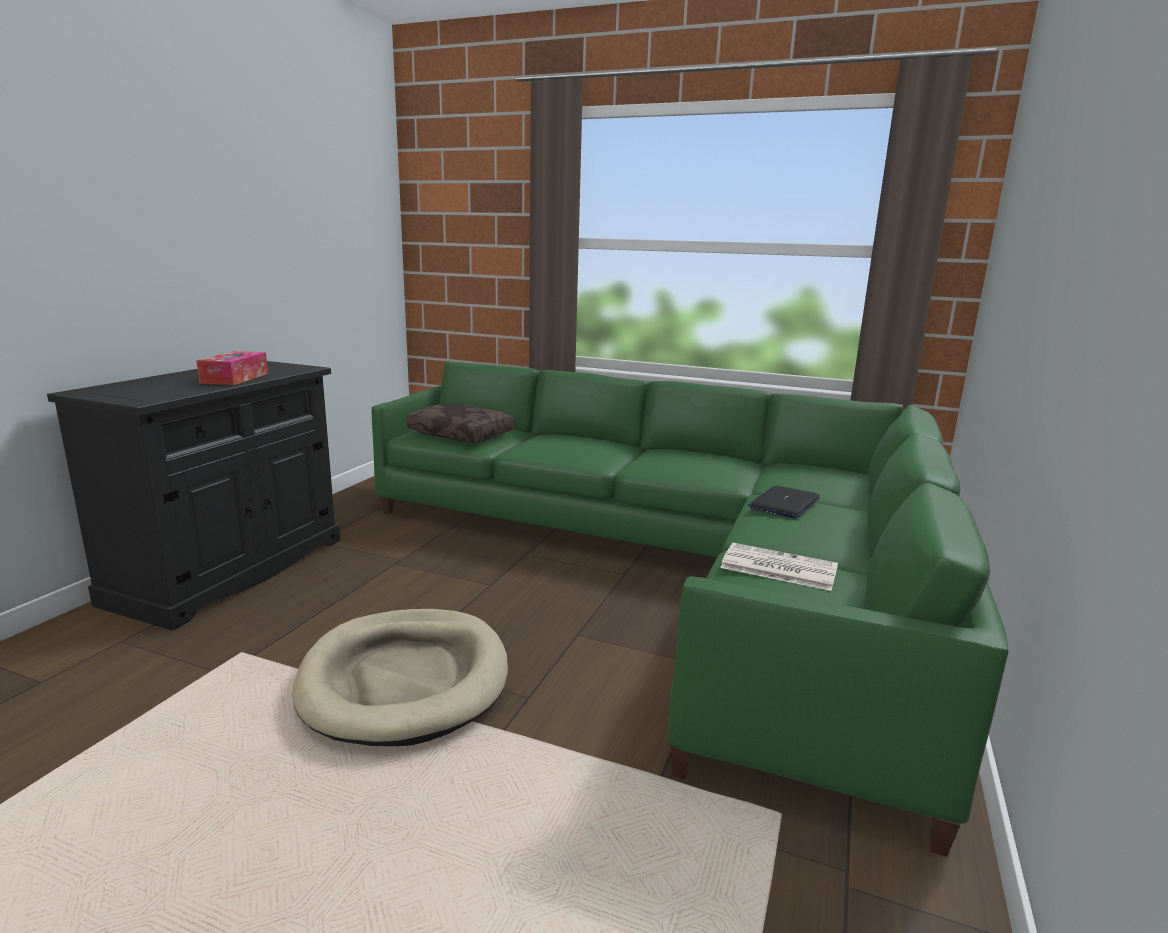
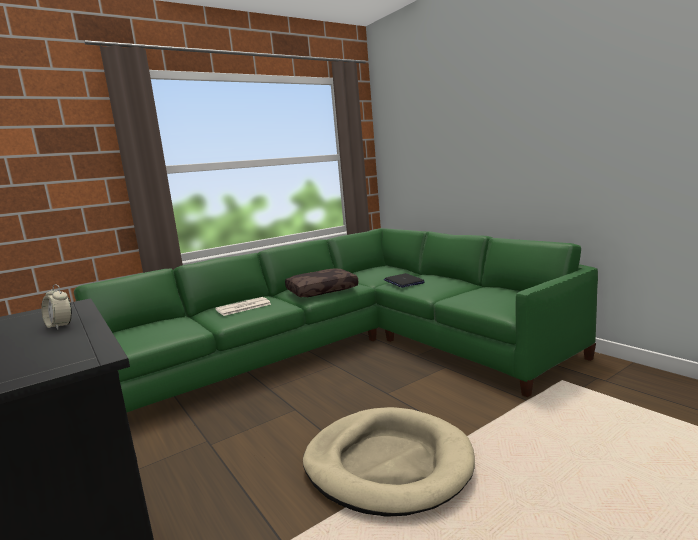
camera: 55 degrees left, 5 degrees down
(235, 378) = (60, 326): tissue box -> alarm clock
(462, 434) = (157, 332): brown pillow -> brown pillow (322, 290)
(777, 568) = (474, 294): newspaper -> newspaper (243, 307)

